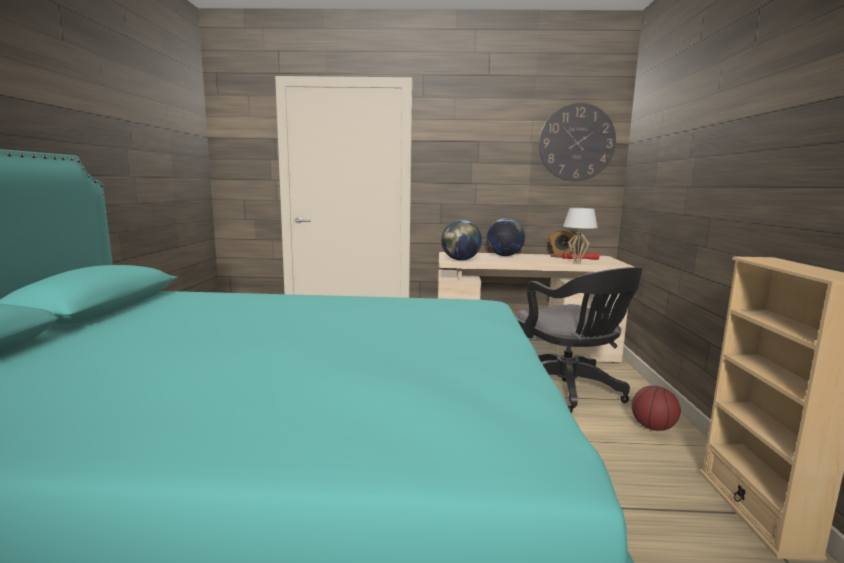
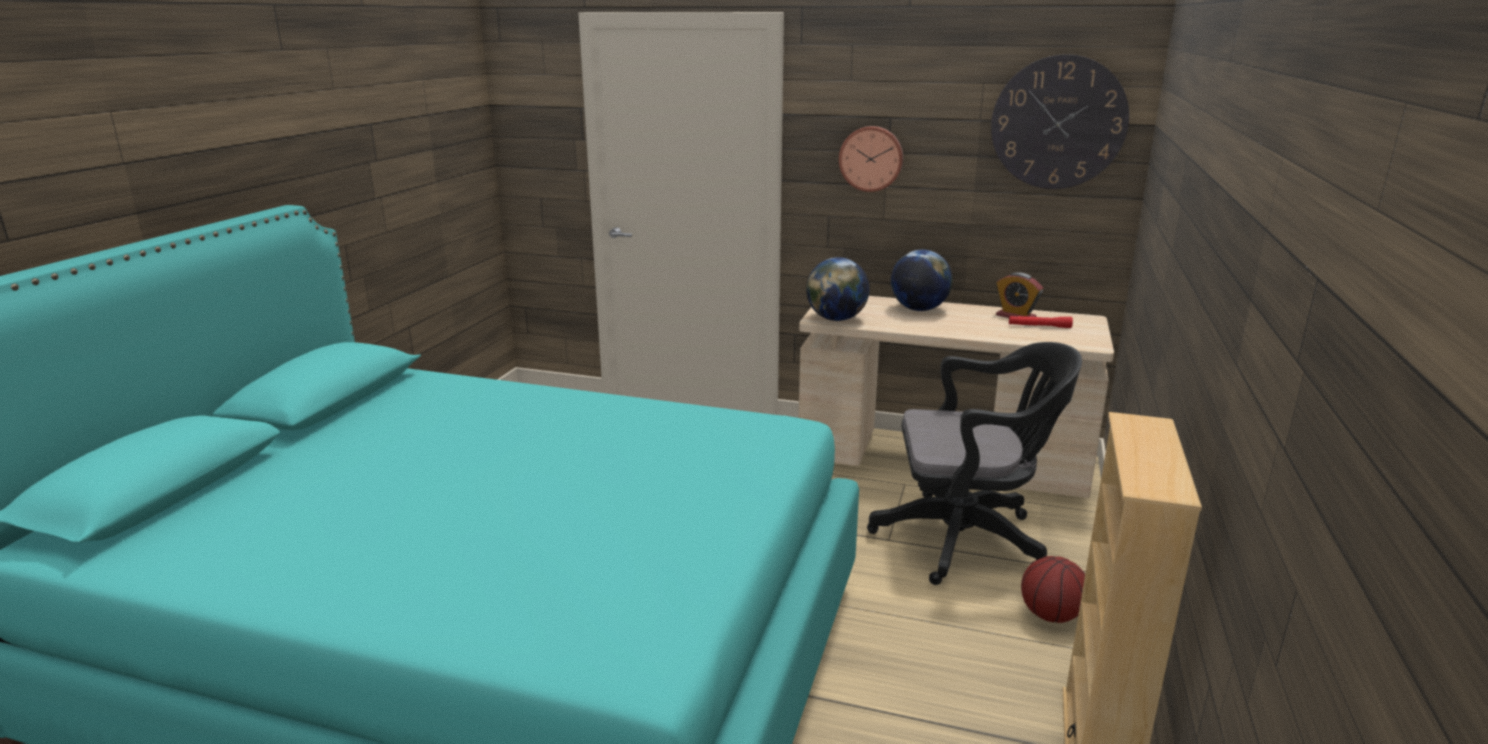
camera: 15 degrees right, 10 degrees up
(468, 166) = (871, 158): none -> wall clock
(570, 391) = (967, 539): black office chair -> black office chair turned 75 degrees counterclockwise
(577, 263) = (1022, 337): white table lamp -> none

